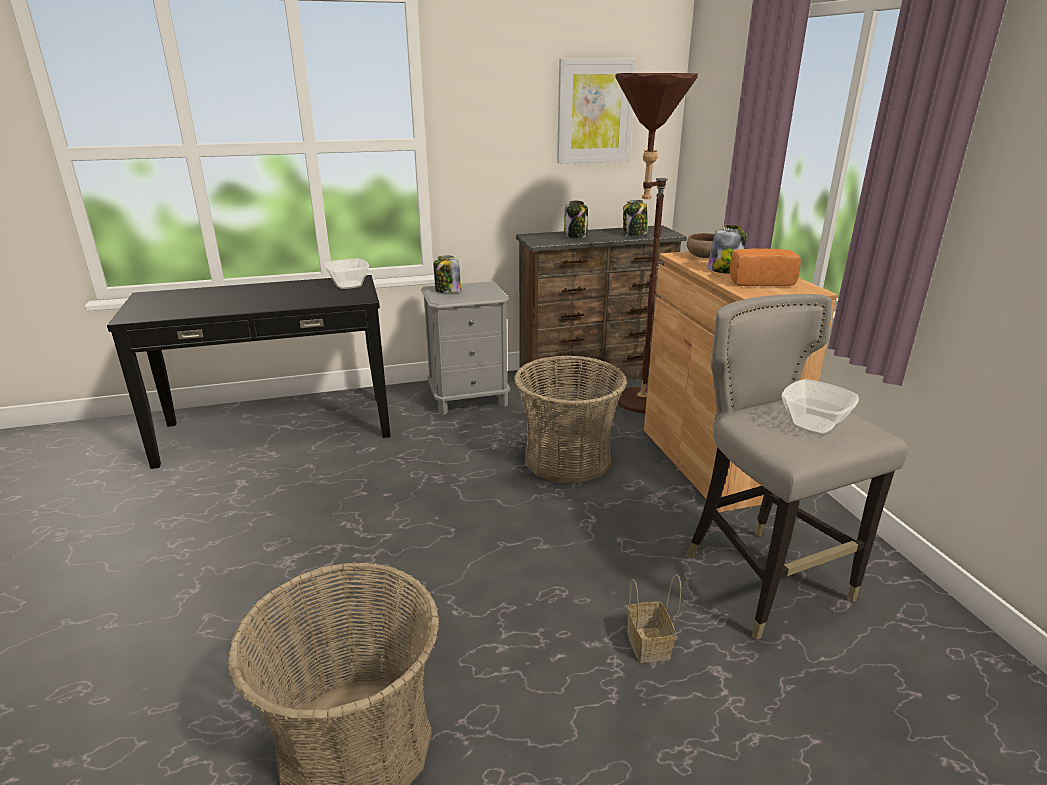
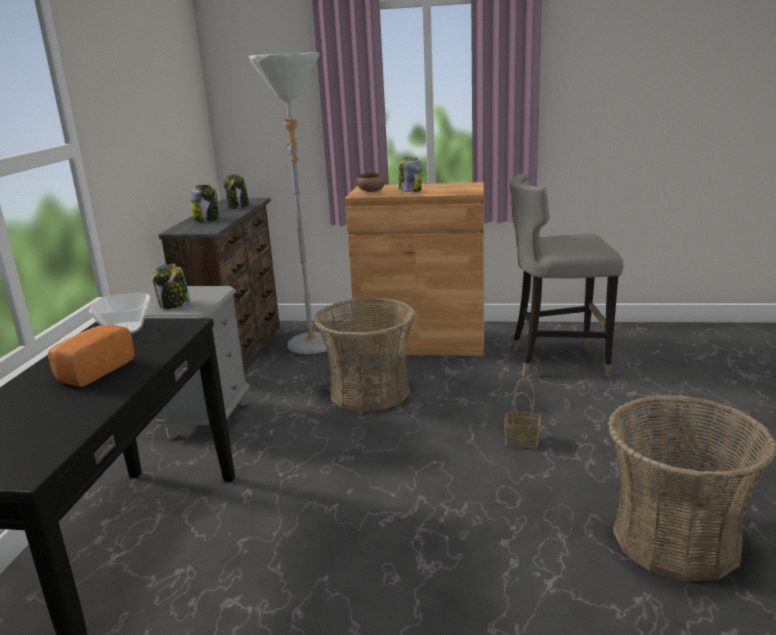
camera: 65 degrees left, 5 degrees down
(595, 111) = (169, 99): picture -> none
(633, 405) = (312, 349): brown floor lamp -> grey floor lamp
(650, 645) = (605, 408): basket -> basket (523, 440)
(759, 282) = (444, 189): bread -> bread (93, 371)
(812, 425) = (576, 241): bowl -> none

